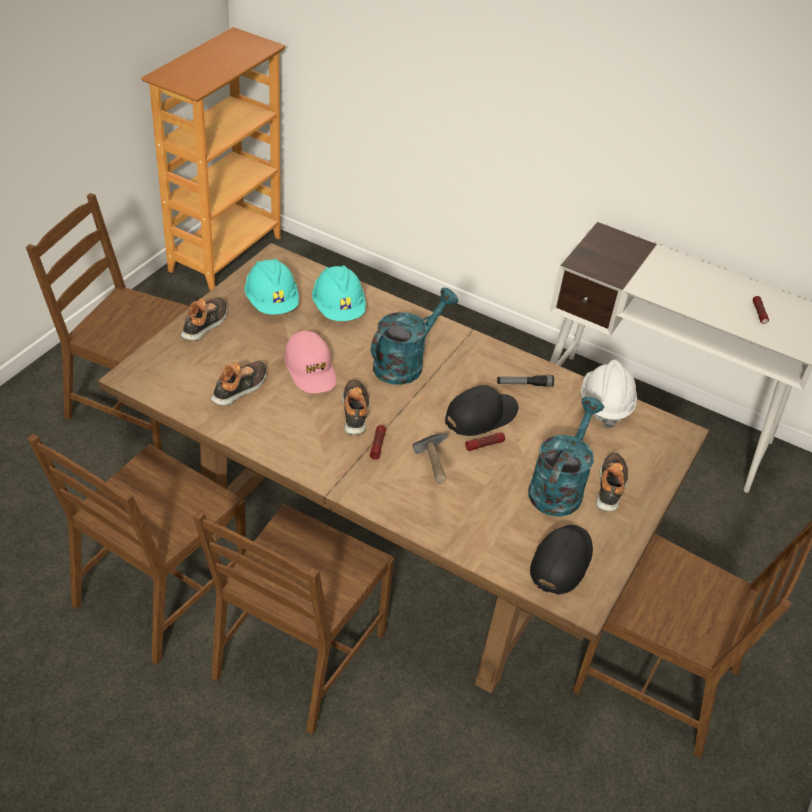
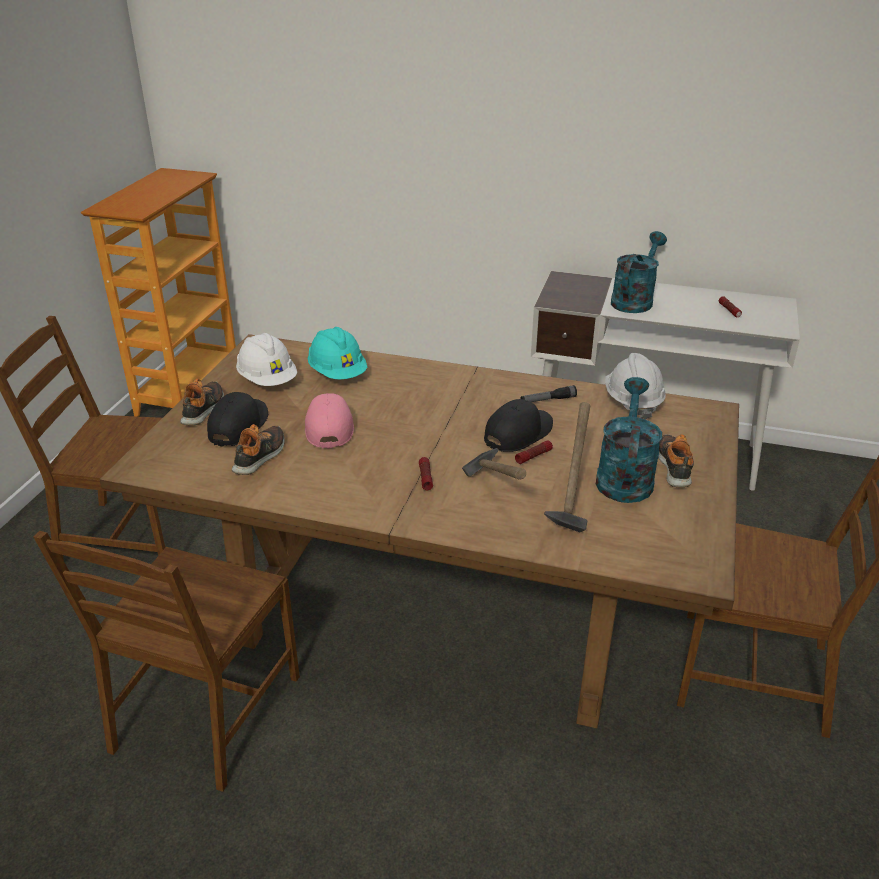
camera: 10 degrees left, 10 degrees down
(272, 303) = (268, 380): turquoise hard hat -> white hard hat
(298, 656) = (380, 742): brown chair -> none
(311, 369) = (329, 427): pink cap -> pink cap turned 150 degrees counterclockwise
(355, 412) = (390, 453): shoe -> none
(405, 362) = (423, 404): turquoise watering can -> turquoise watering can (634, 300)
(496, 501) = (569, 501): none -> hammer
(561, 561) = (661, 540): black cap -> black cap (239, 426)

